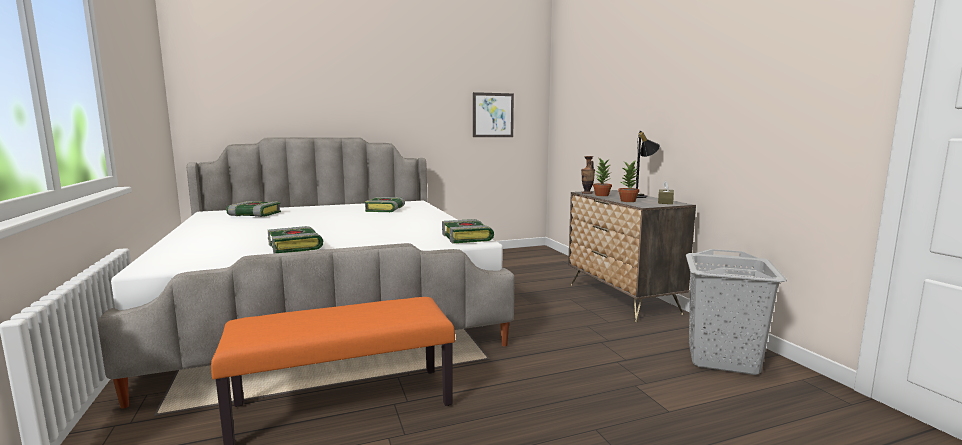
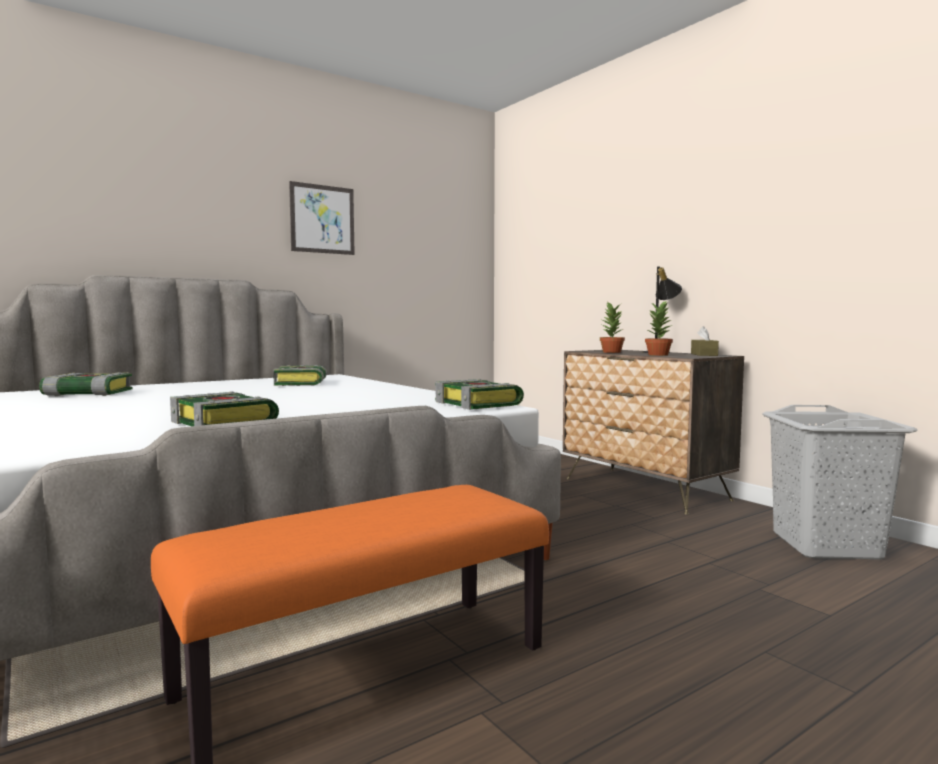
camera: 15 degrees left, 5 degrees down
(493, 115) = (426, 258): picture -> picture (322, 219)
(587, 193) = (588, 351): vase -> none

